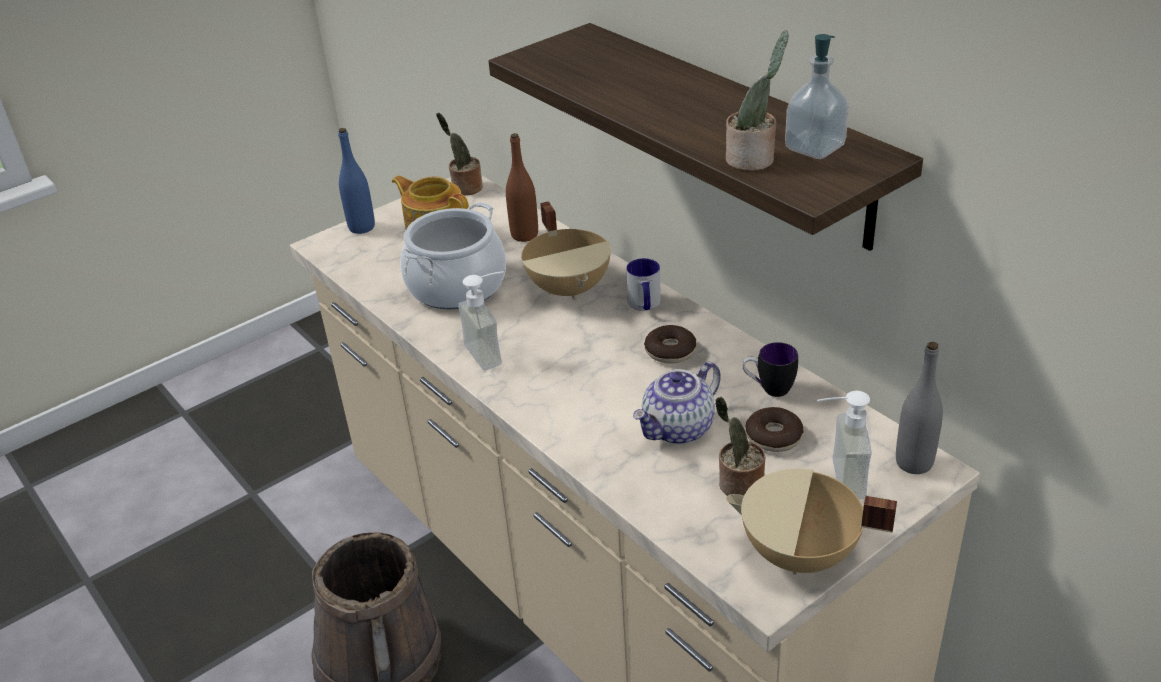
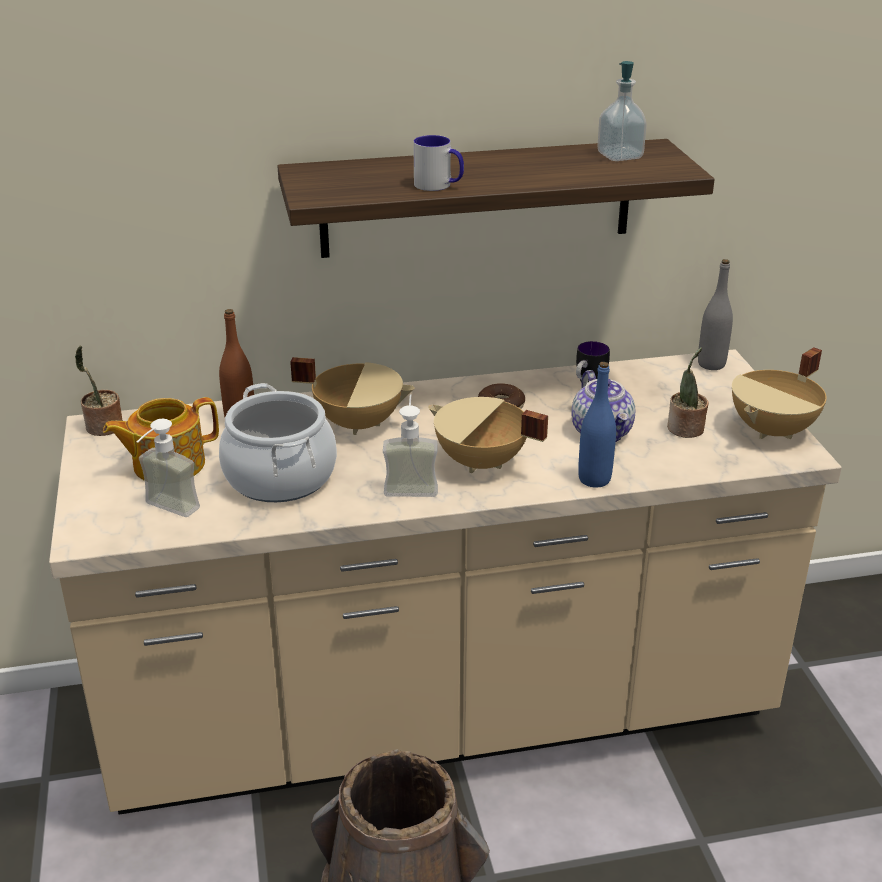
camera: 65 degrees left, 5 degrees down
(362, 227) = (87, 505): blue bottle -> blue bottle (594, 479)
(558, 375) = (480, 463): none -> beige cooking pot
(644, 305) = (425, 398): mug -> mug (439, 185)
(753, 160) = (615, 173): potted plant -> none
(773, 437) = (643, 400): donut -> none
(835, 479) = (707, 394): soap dispenser -> soap dispenser (165, 511)

